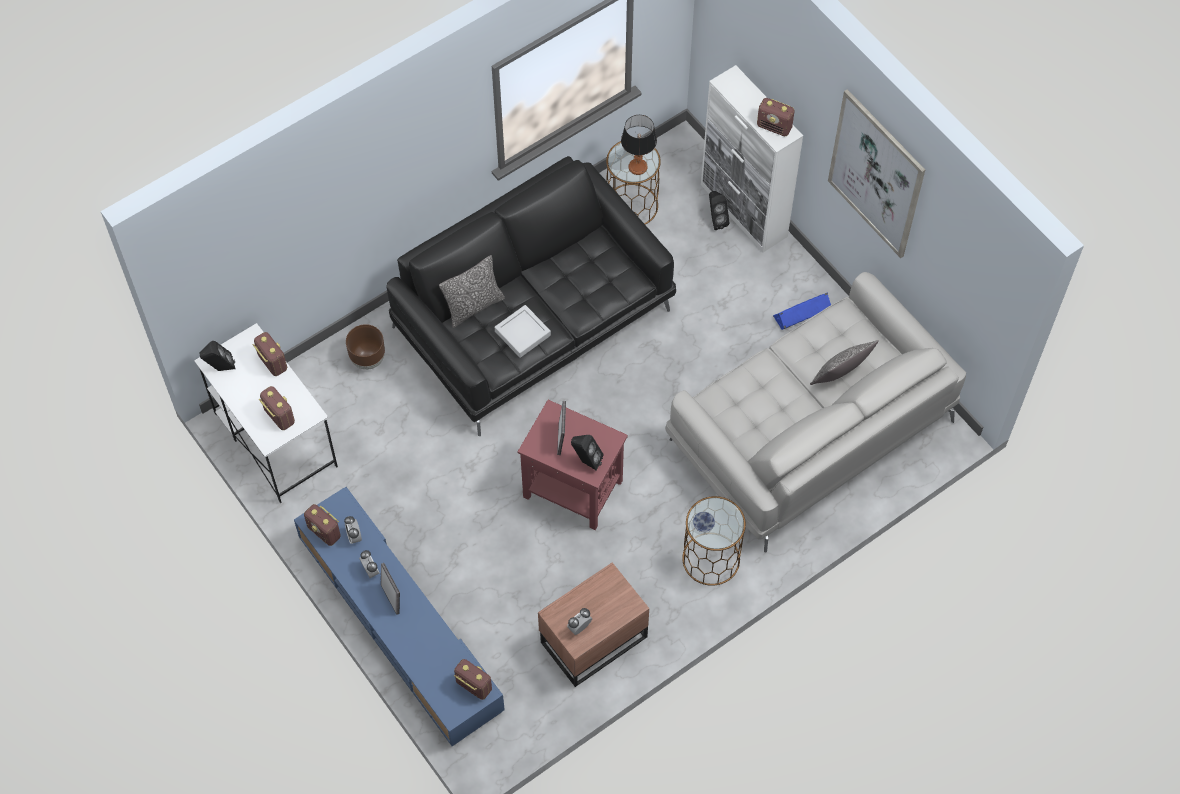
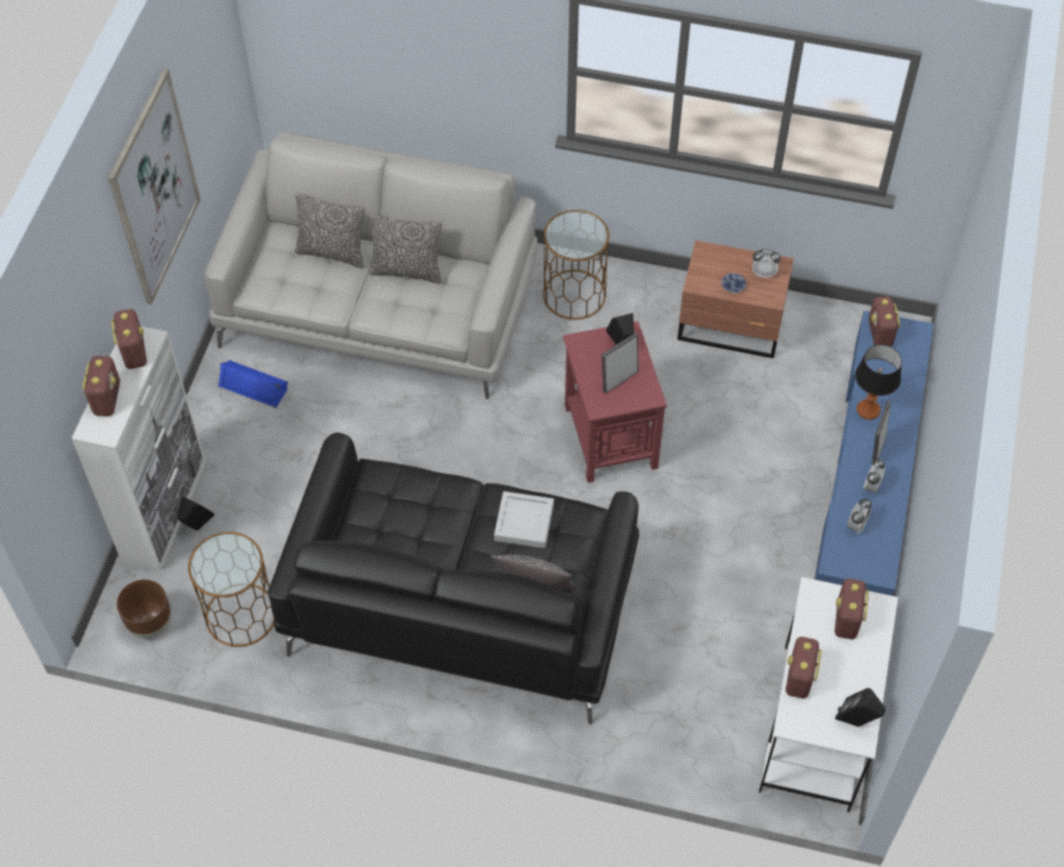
camera: 130 degrees left, 5 degrees down
(324, 532) = (878, 552): radio -> radio (107, 398)
(368, 358) = (648, 717): brown planter -> brown planter (150, 624)
(637, 167) = (231, 553): table lamp -> table lamp (868, 410)
(702, 523) = (586, 242): bowl -> bowl (733, 287)
(783, 408) = (407, 271): none -> pillow

